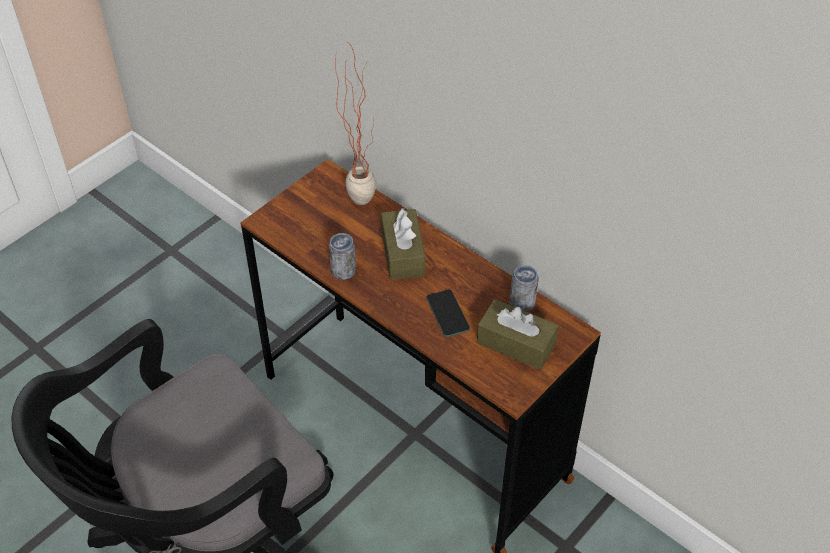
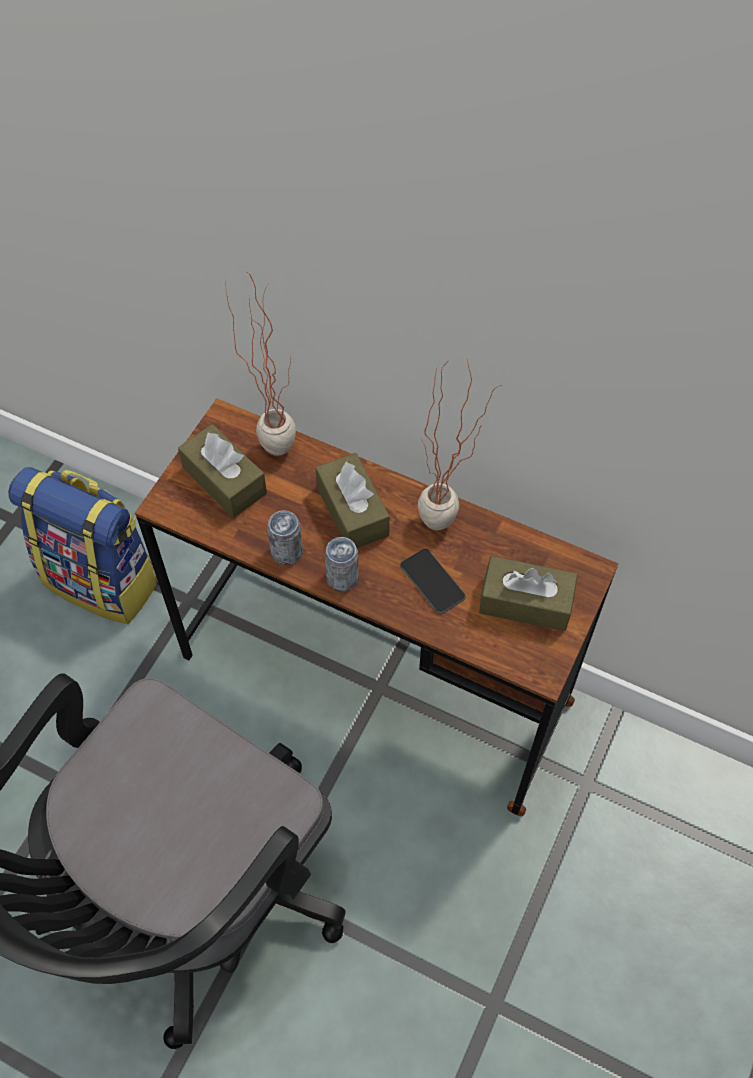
camera: 15 degrees left, 10 degrees up
(224, 307) = (103, 580): none -> backpack
(314, 214) = (224, 480): none -> brown tissue box
(474, 278) = (449, 526): none -> potted plant
(522, 303) = (516, 546): can -> can (342, 578)

